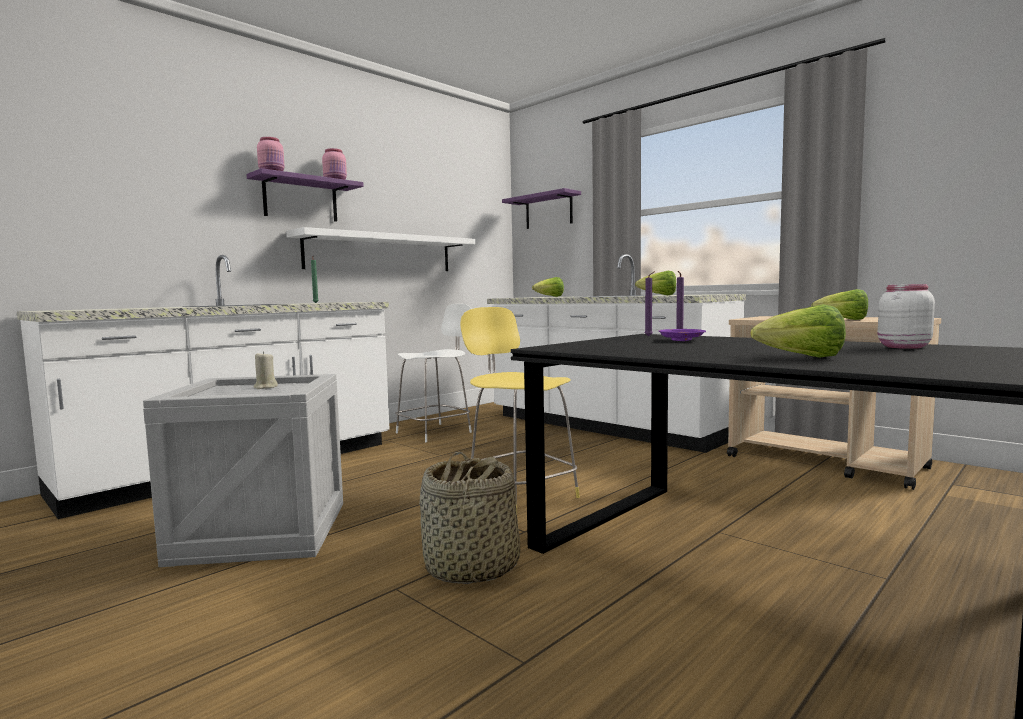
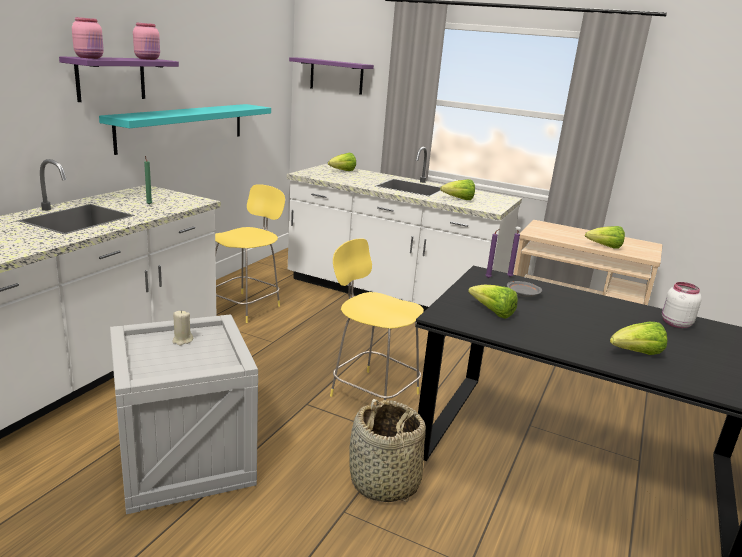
camera: 20 degrees left, 15 degrees up
(381, 253) = (183, 126): white shelf -> turquoise shelf
(436, 432) = (246, 306): white stool -> yellow stool
(619, 346) = (492, 313): none -> lettuce
(681, 340) = (522, 294): purple plate -> grey plate

